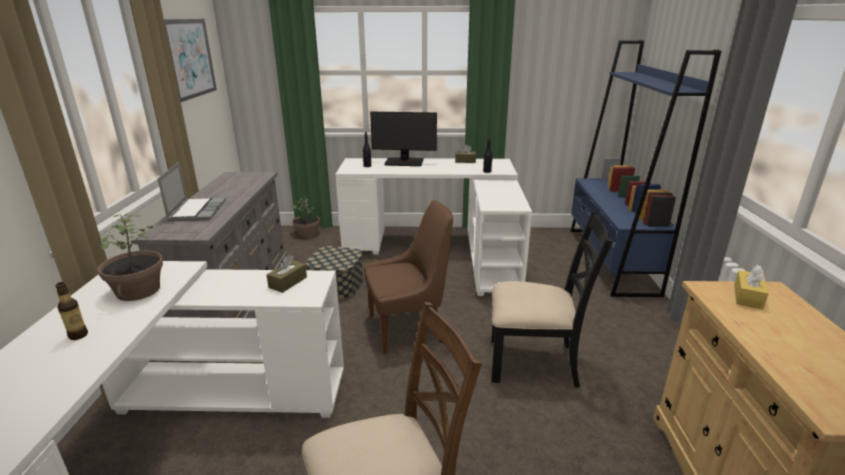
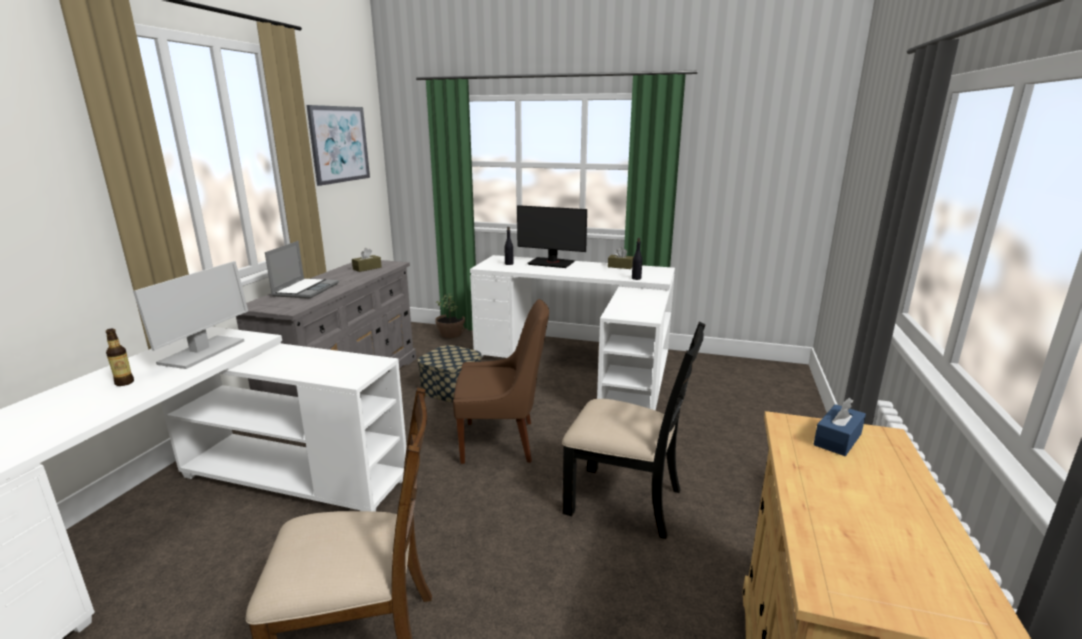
camera: 15 degrees right, 5 degrees down
(138, 290) = (202, 352): potted plant -> monitor
(288, 282) = (343, 363): brown tissue box -> brown tissue box (367, 268)
(610, 259) = (788, 400): blue bookcase -> none
(747, 297) = (837, 439): yellow tissue box -> blue tissue box

